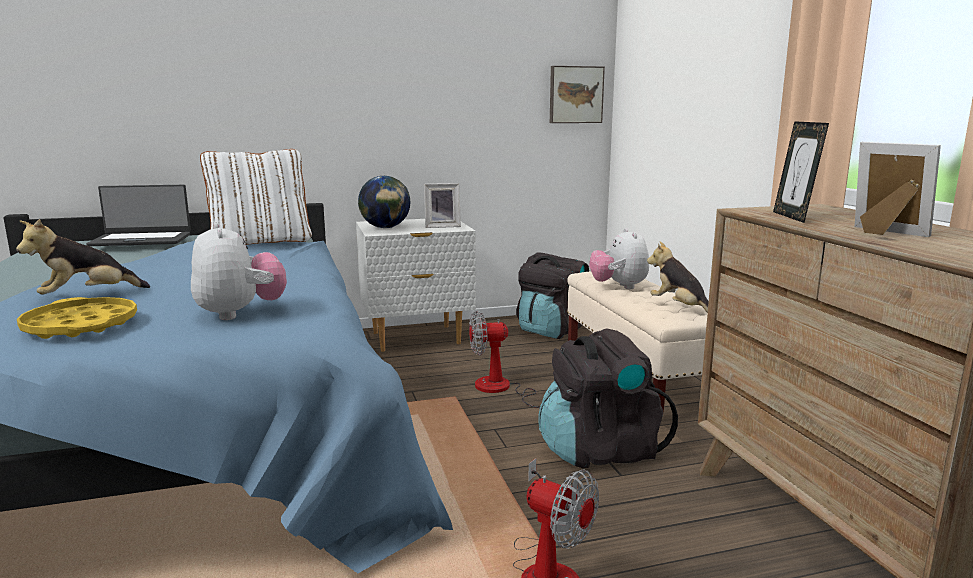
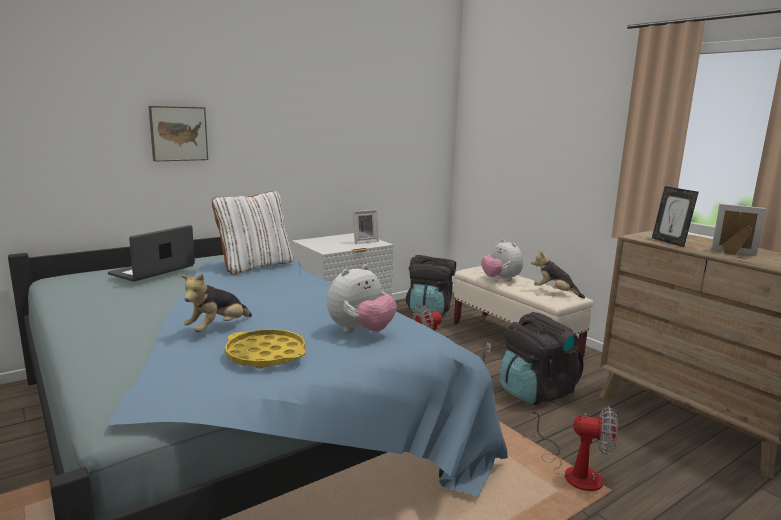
camera: 20 degrees left, 0 degrees up
(141, 240) = (153, 270): laptop -> laptop turned 150 degrees clockwise
(240, 313) = (360, 331): plush toy -> plush toy turned 90 degrees clockwise
(385, 228) = (325, 245): globe -> none
(575, 95) = (434, 140): picture -> picture (178, 133)

